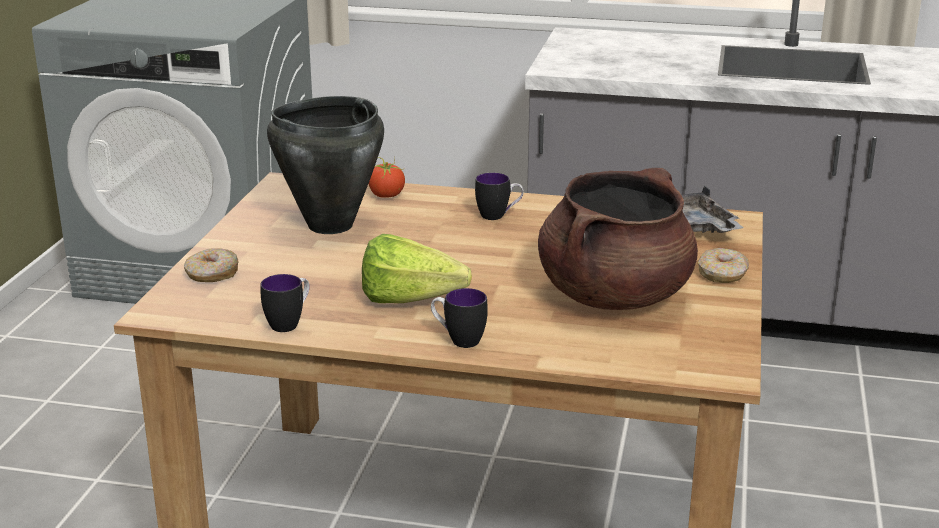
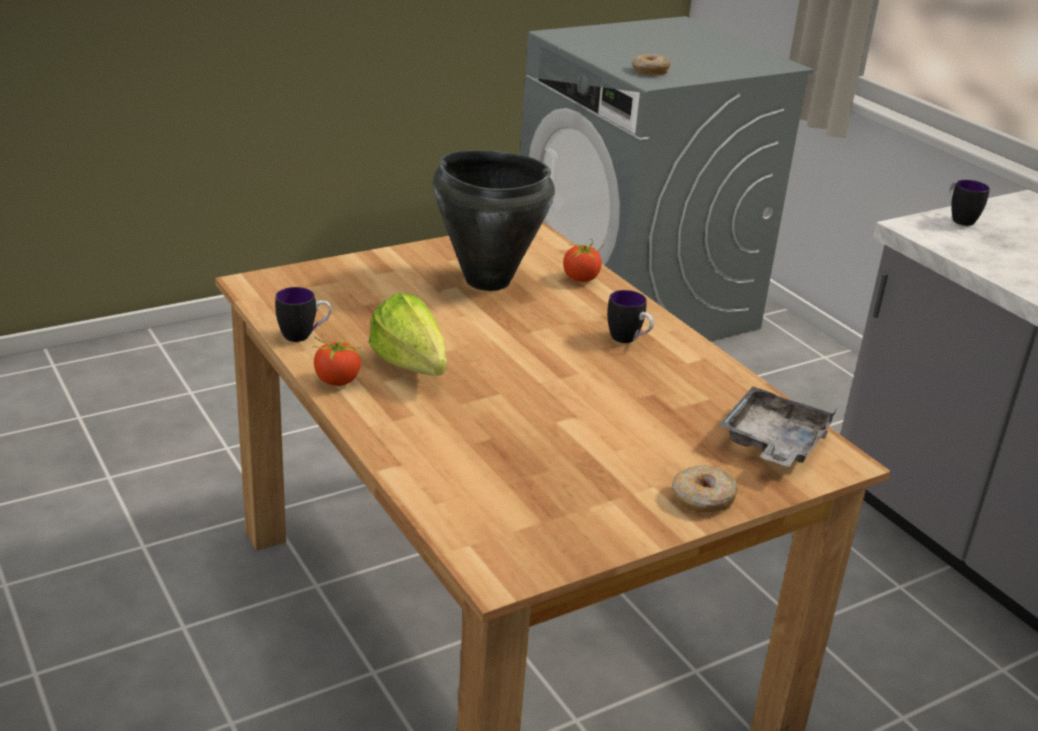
camera: 45 degrees right, 5 degrees up
(212, 274) = (336, 275): donut -> donut (649, 71)
(383, 335) = (336, 381): none -> tomato
(458, 340) = (374, 415): mug -> mug (959, 219)
(614, 296) = (564, 457): brown cooking pot -> none

